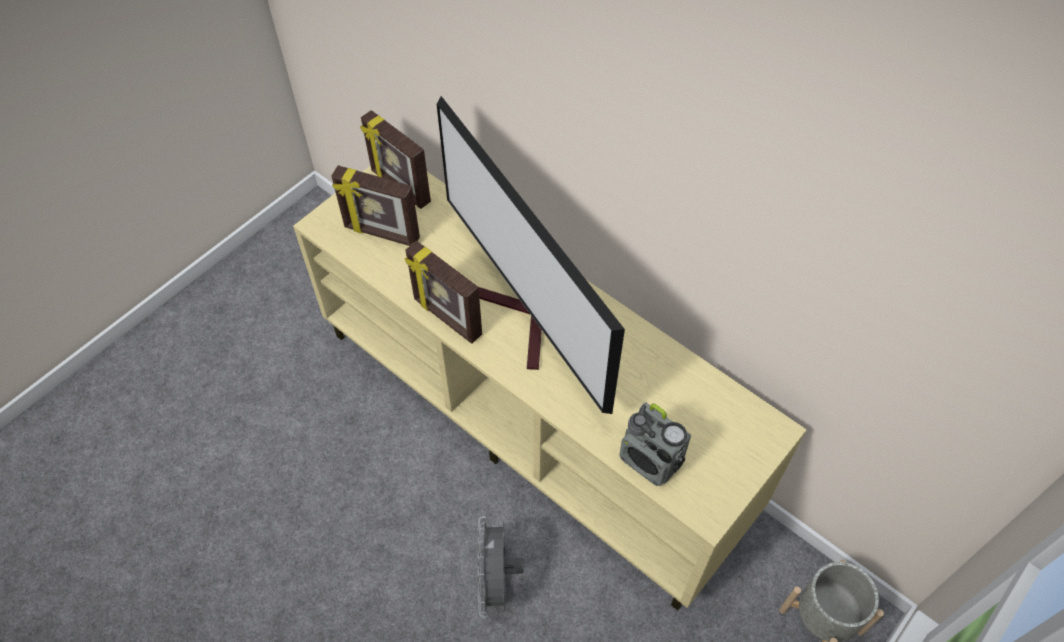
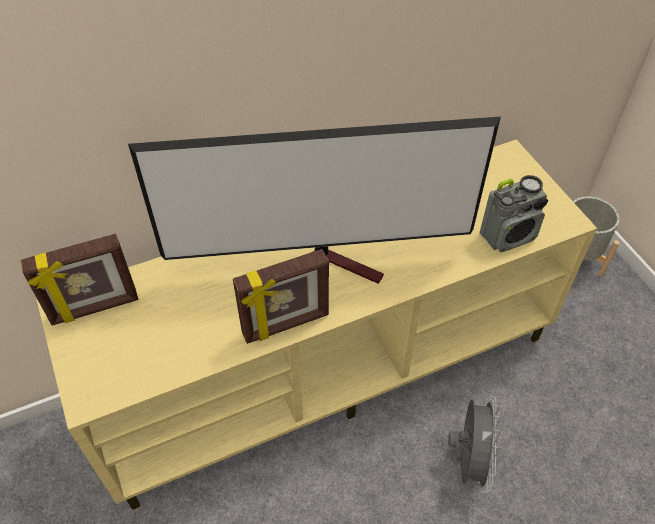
camera: 65 degrees left, 5 degrees down
(381, 234) = (144, 345): picture frame -> none
(496, 582) = (468, 460): grey fan -> grey fan turned 105 degrees counterclockwise

